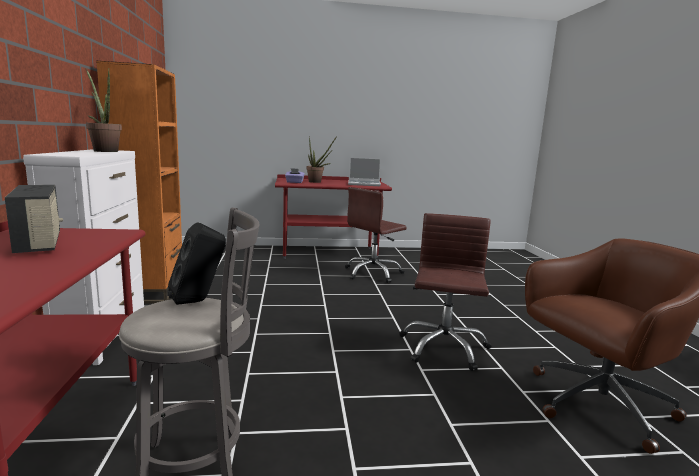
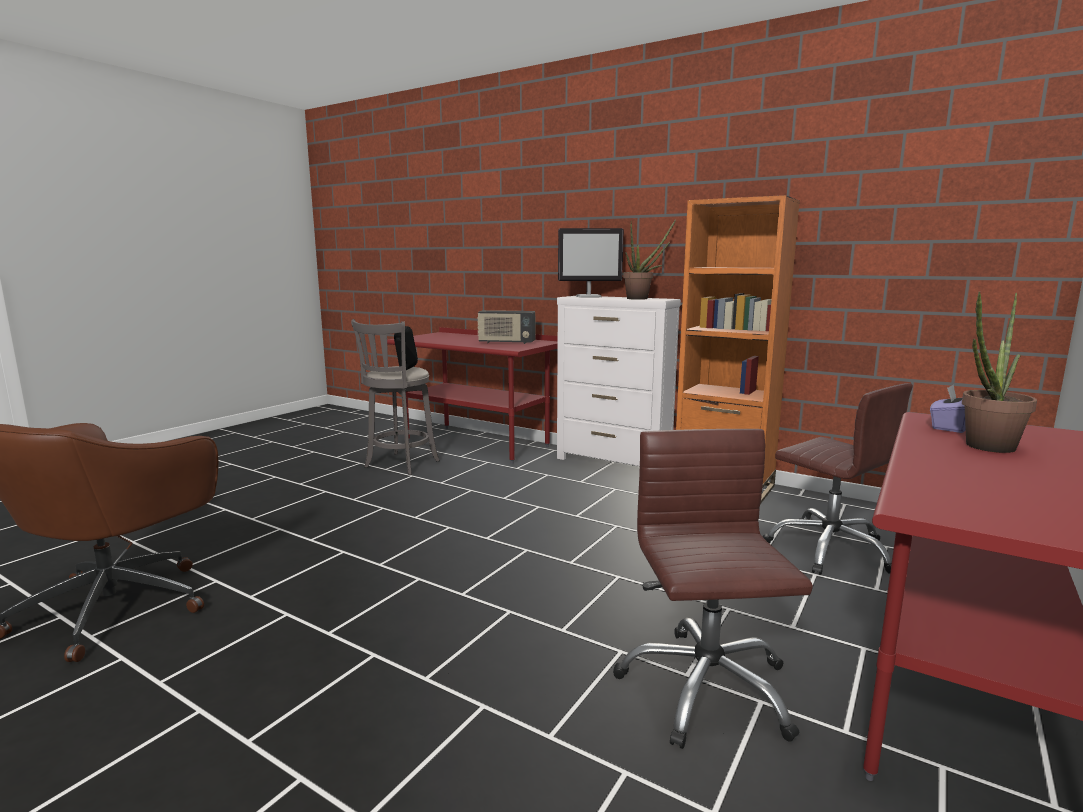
camera: 130 degrees right, 0 degrees up
(72, 153) = (589, 297): none -> monitor
(364, 184) = (975, 495): laptop -> none
(443, 347) = (344, 585): brown office chair -> brown office chair (829, 549)

